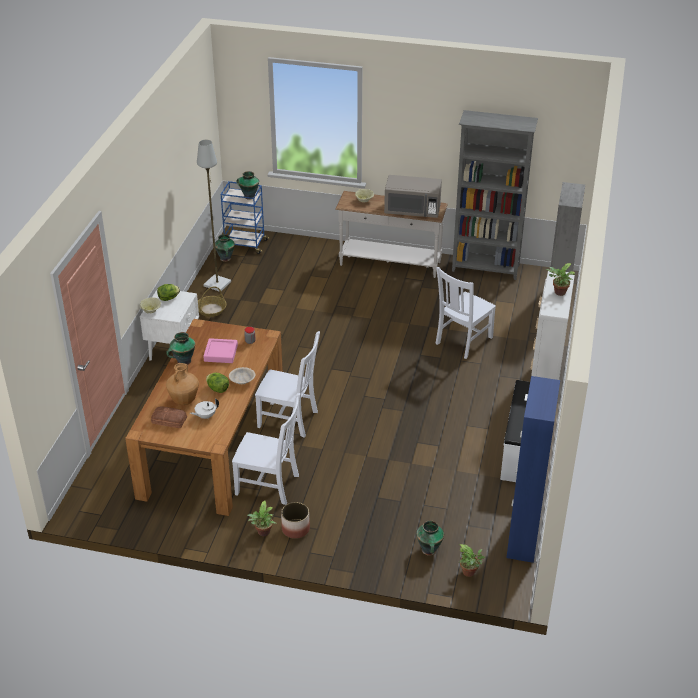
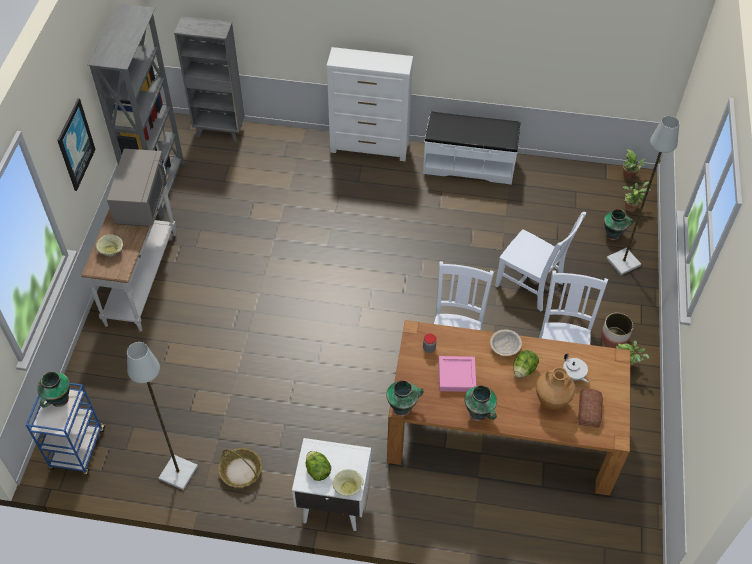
camera: 95 degrees left, 15 degrees up
(225, 259) = (114, 471): vase -> vase (402, 408)
(391, 552) = (623, 261): none -> grey floor lamp
(418, 139) = (75, 144): none -> picture
(462, 341) = (301, 209): white chair -> white chair (531, 285)
(523, 538) = (581, 171): blue cabinet -> none
(558, 293) = (369, 59): potted plant -> potted plant (629, 176)

